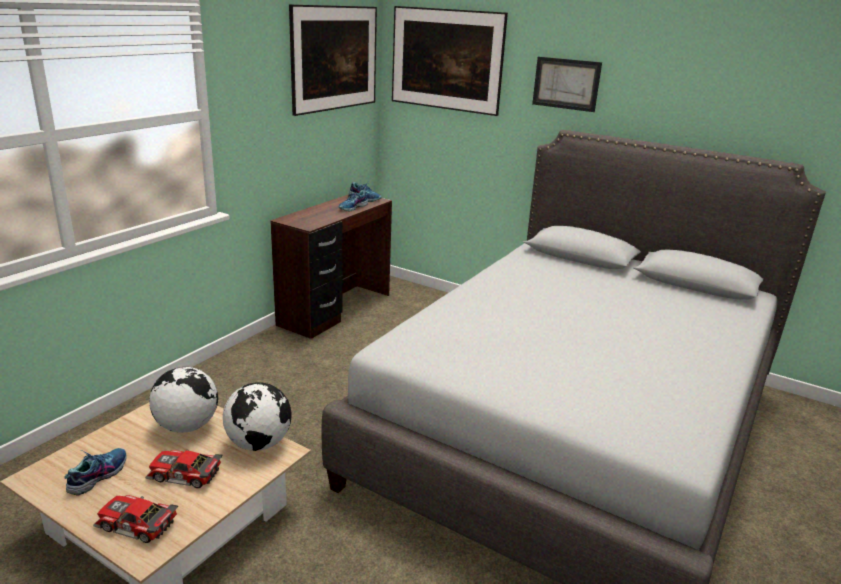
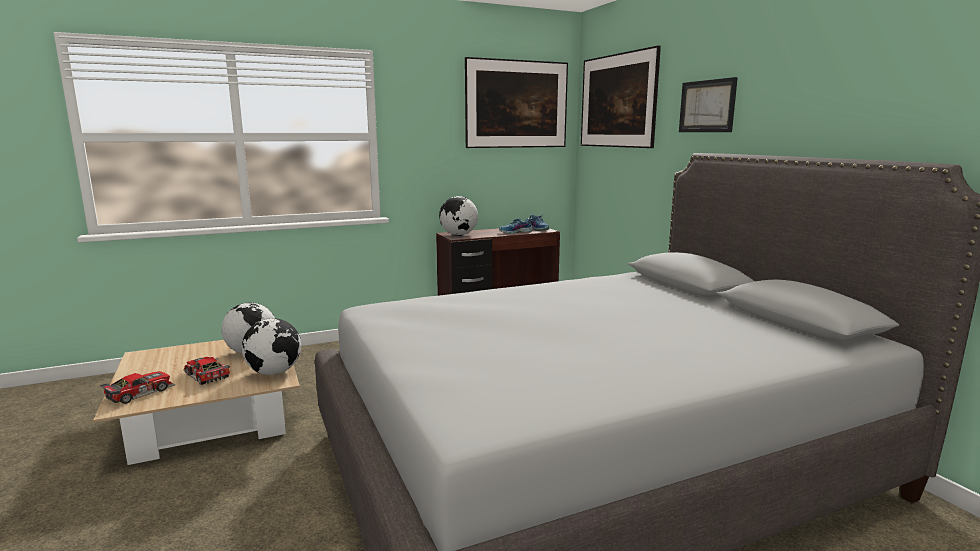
camera: 35 degrees right, 10 degrees down
(98, 475) = (167, 363): shoe -> none
(135, 526) = (139, 392): toy car -> toy car turned 75 degrees clockwise
(304, 221) = (458, 235): none -> globe

